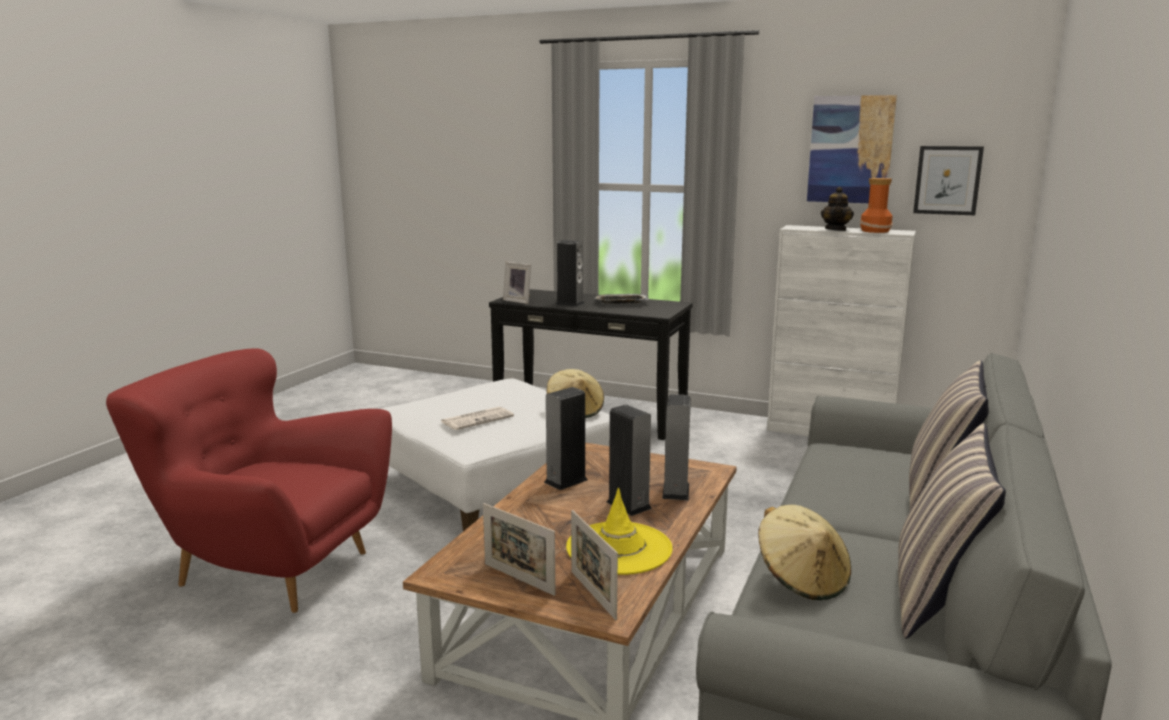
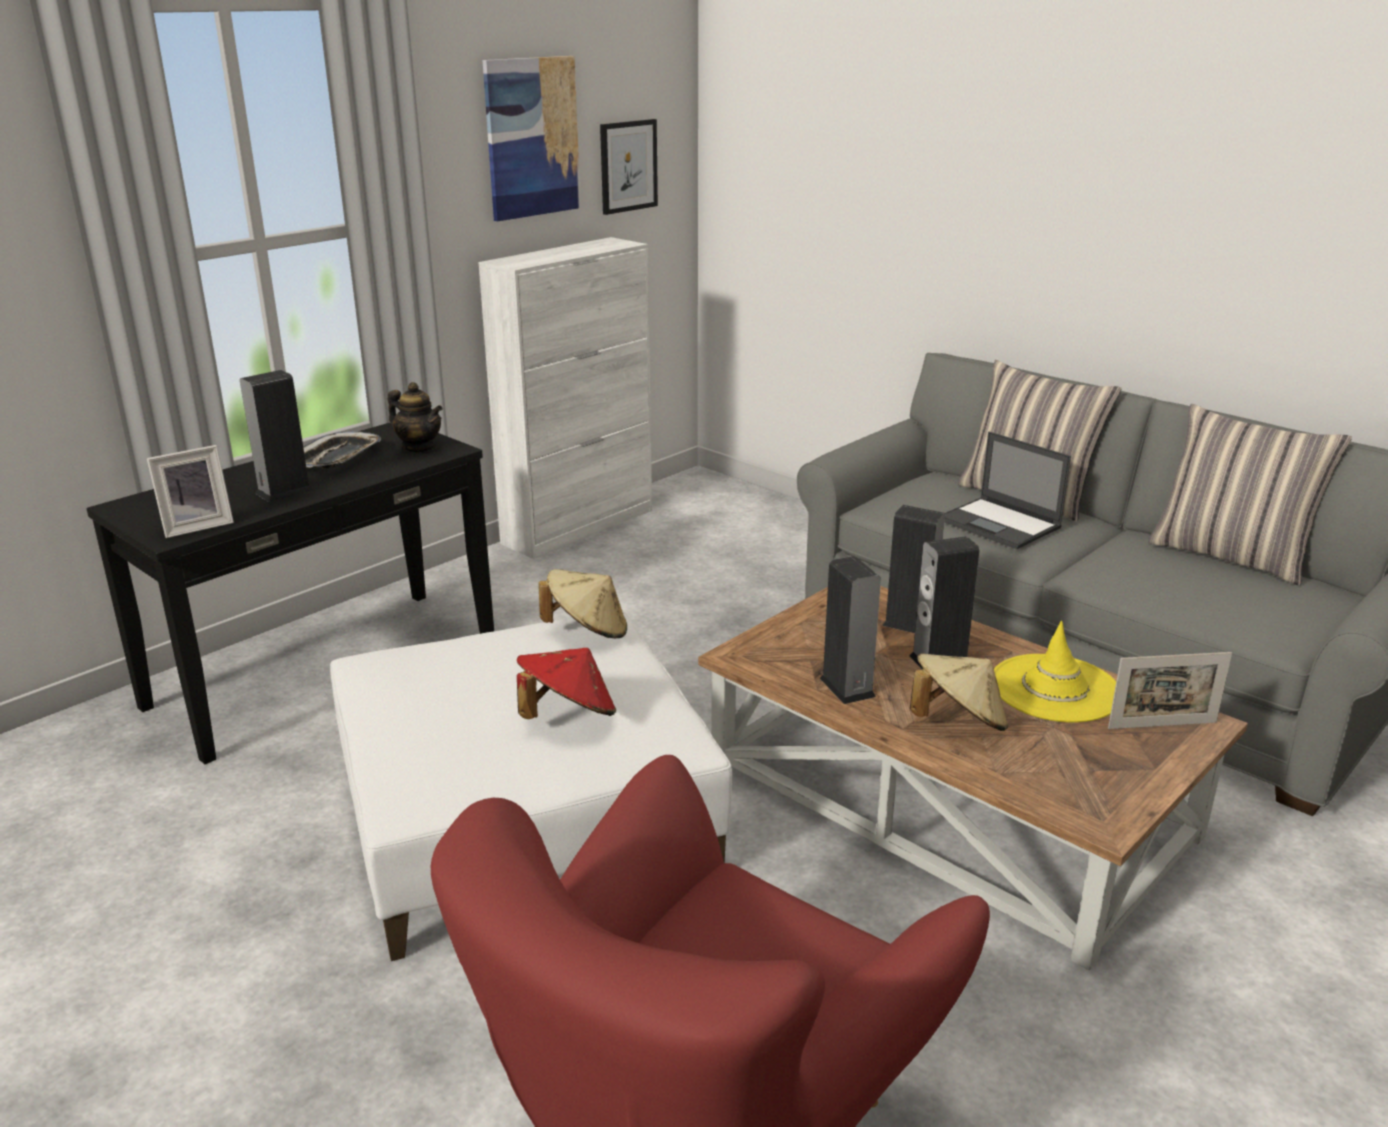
camera: 70 degrees left, 10 degrees up
(477, 419) = (567, 715): newspaper -> red hat
(519, 579) = (1124, 766): picture frame -> none
(802, 579) = (1202, 597): beige hat -> beige hat (958, 721)
(836, 229) = (560, 255): teapot -> teapot (419, 447)
(853, 486) = (1000, 524): none -> laptop
(875, 231) = (595, 247): vase -> none

